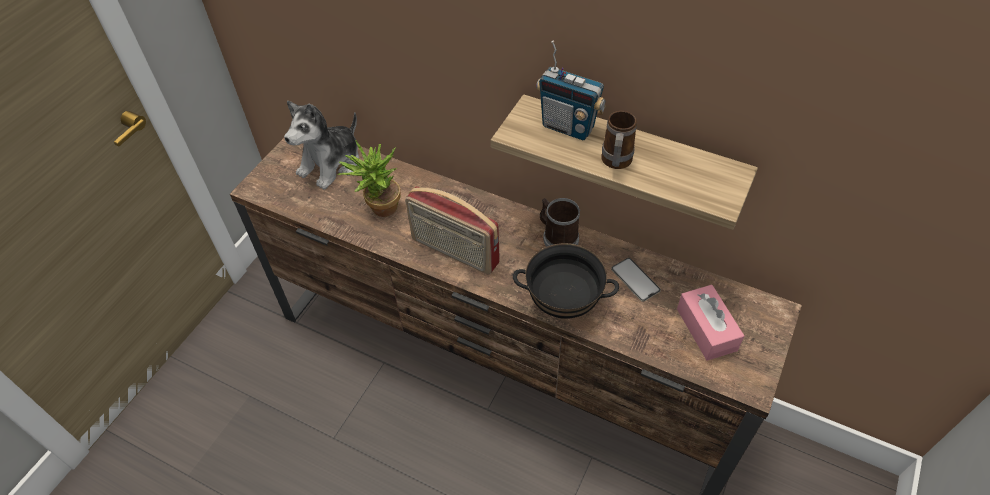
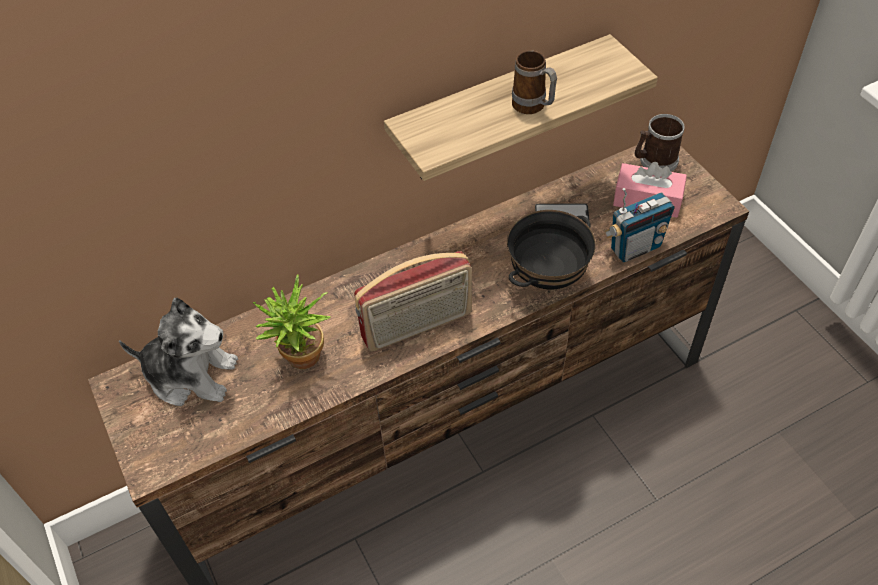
camera: 55 degrees left, 0 degrees up
(331, 164) = (191, 374): plush toy -> plush toy turned 60 degrees counterclockwise
(557, 236) = (468, 239): mug -> mug (654, 161)
(568, 127) = (459, 113): radio -> radio (635, 247)

